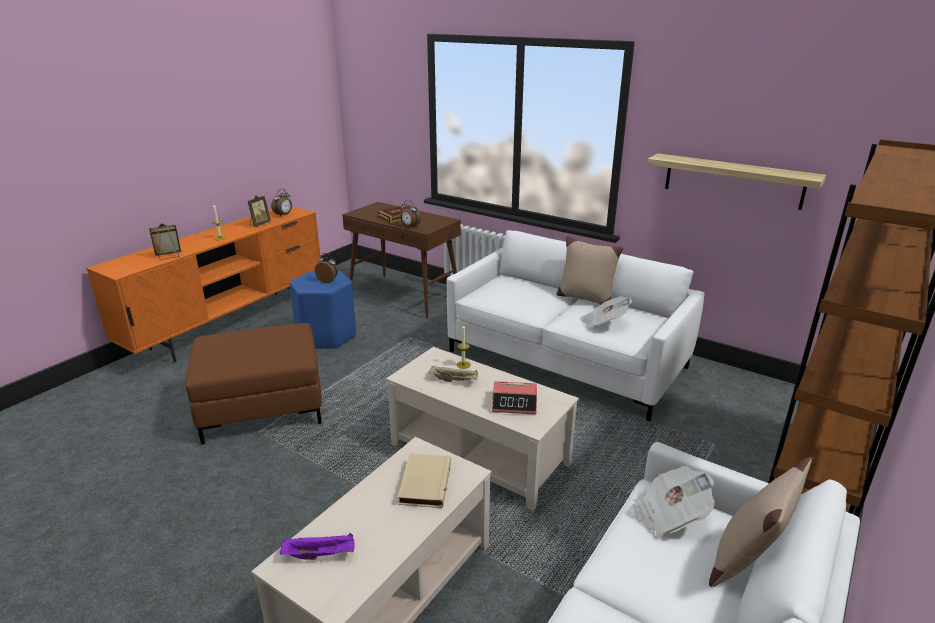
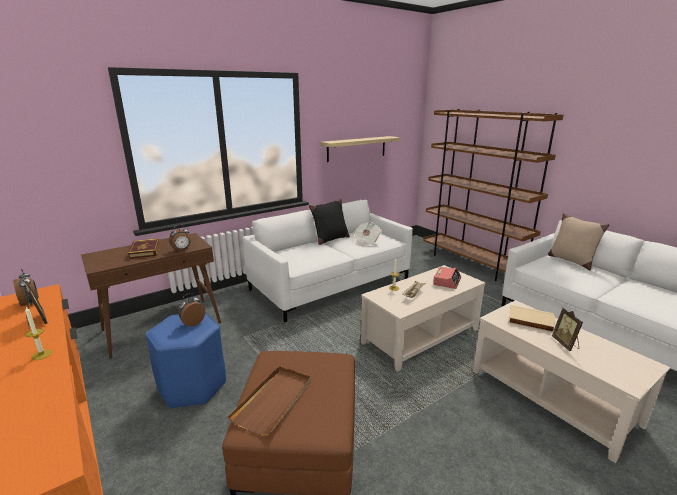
camera: 70 degrees left, 5 degrees down
(169, 256) = (50, 406): picture frame -> picture frame (565, 344)
(236, 341) = (274, 401): none -> brown tray
(320, 554) = (610, 366): purple tray -> none
(585, 298) = (330, 239): beige pillow -> black pillow
(668, 515) = (546, 267): newspaper -> none

